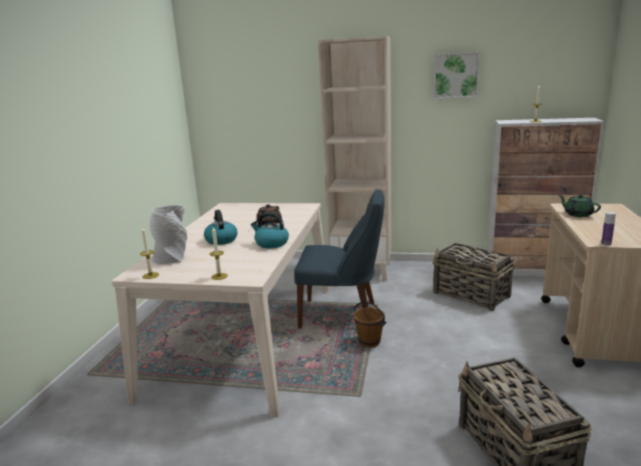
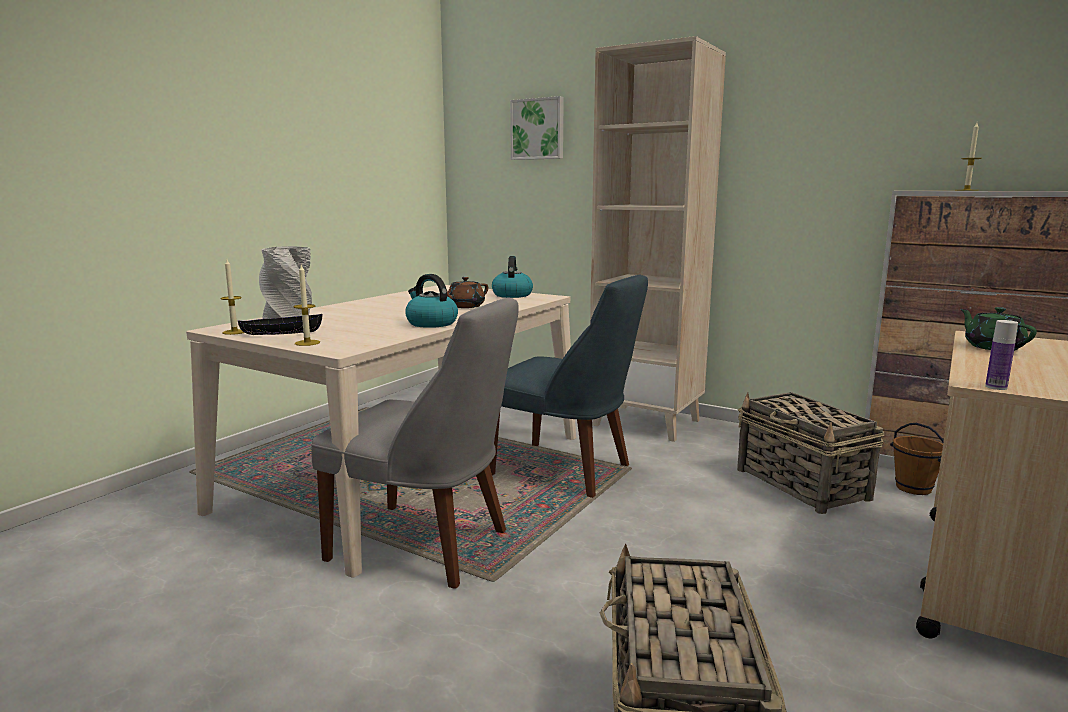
camera: 20 degrees right, 5 degrees down
(187, 271) = (282, 333): none -> black bowl
(221, 240) = (376, 313): kettle -> kettle (512, 295)
(303, 385) = (426, 546): none -> grey chair
(369, 342) = (575, 513): brown bucket -> brown bucket (914, 488)
(456, 75) = (832, 113): picture -> picture (538, 129)

